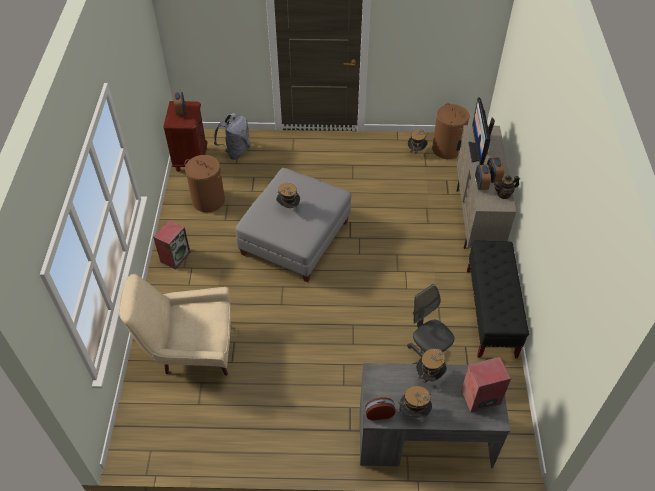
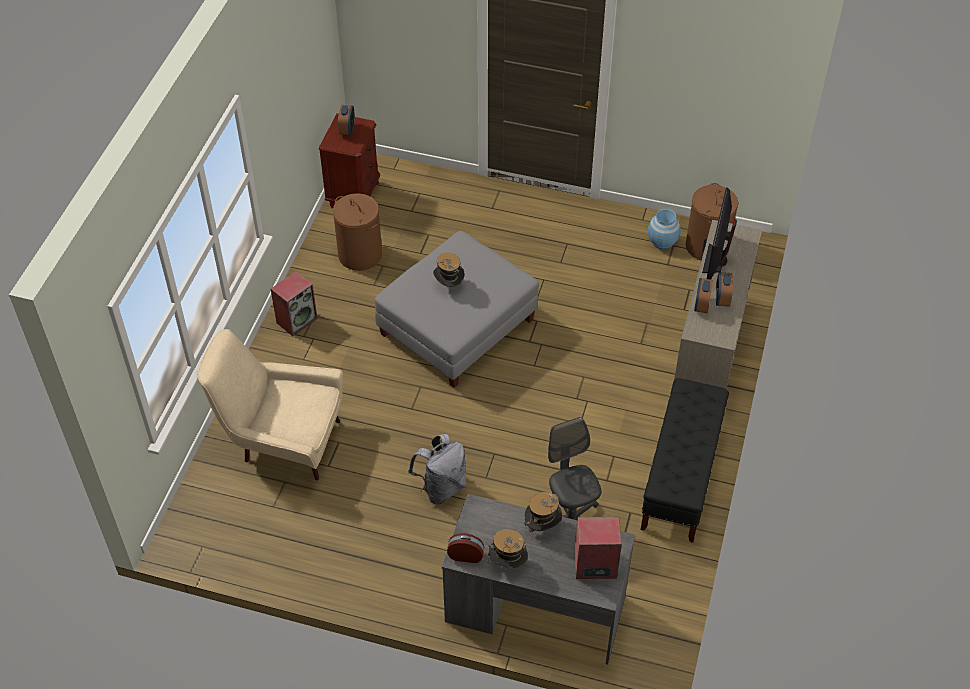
camera: 15 degrees right, 0 degrees up
(235, 151) = (415, 194): grey backpack -> grey backpack (441, 487)
(416, 151) = (662, 241): hat -> blue vase
(504, 194) = (727, 324): teapot -> none

